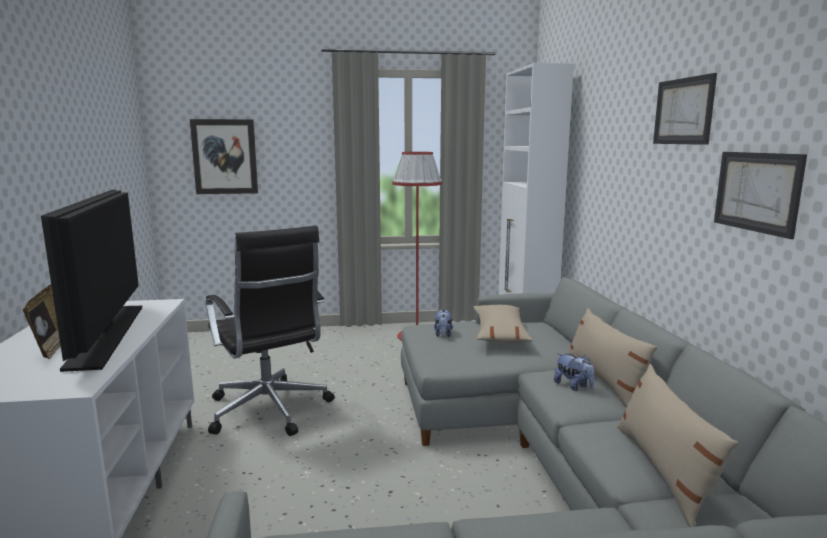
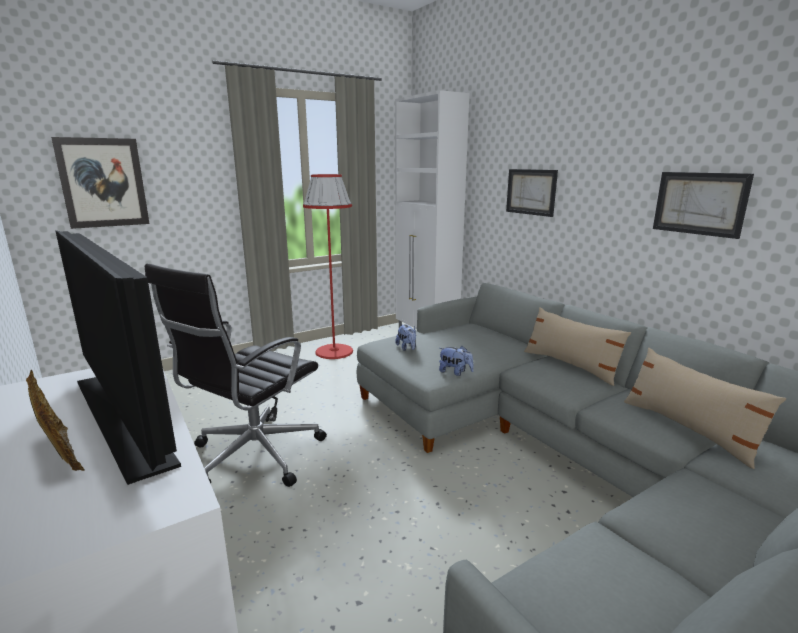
camera: 25 degrees left, 5 degrees up
(269, 411) = (253, 456): black office chair -> black office chair turned 90 degrees clockwise
(500, 333) = (455, 339): beige pillow -> none
(573, 386) = (558, 374): plush toy -> plush toy (455, 372)
(683, 111) = (613, 138): picture -> picture (531, 192)

